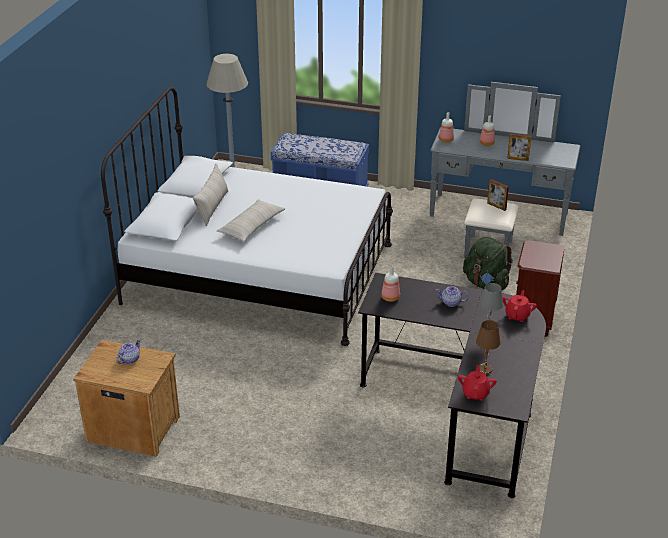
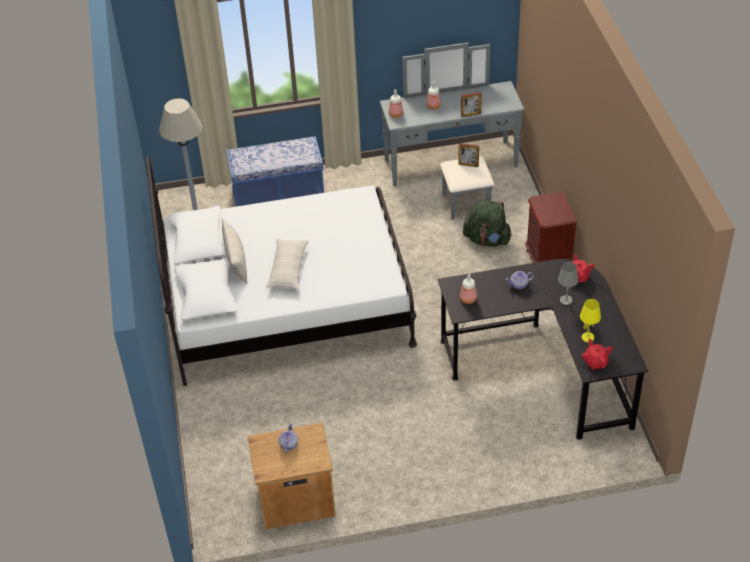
camera: 25 degrees left, 10 degrees up
(484, 369) = (587, 337): brown table lamp -> yellow table lamp

